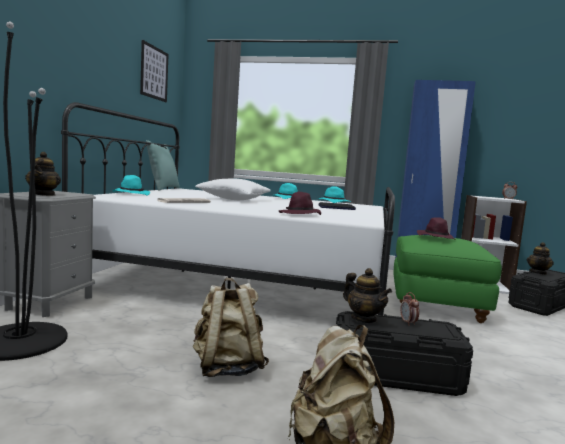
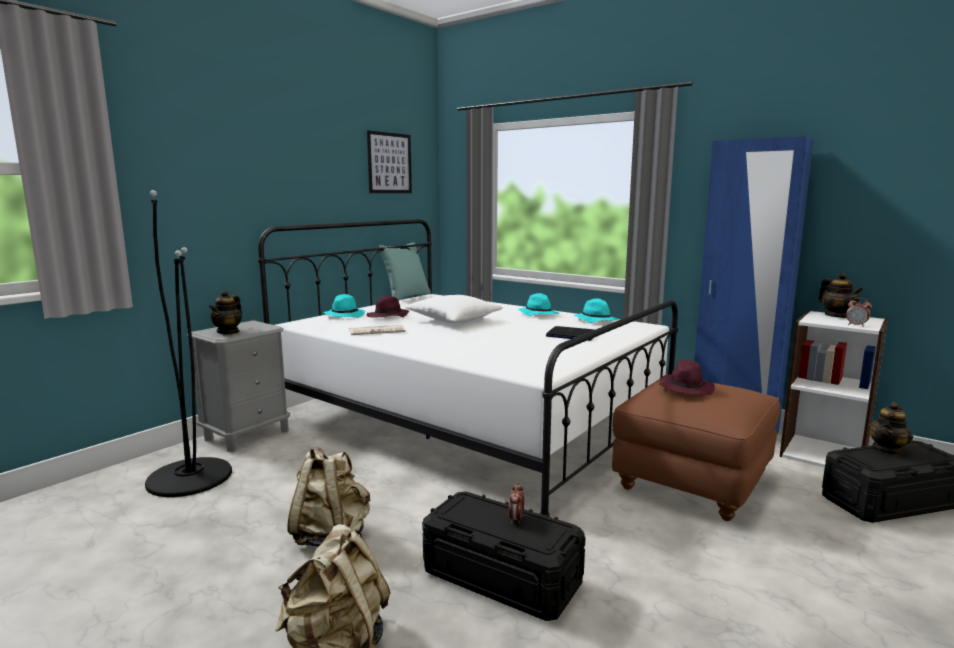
camera: 25 degrees right, 5 degrees up
(300, 215) = (474, 358): purple hat -> purple hat (387, 317)
(364, 319) = (466, 507): teapot -> teapot (837, 316)
(436, 305) = (691, 481): green ottoman -> brown ottoman

